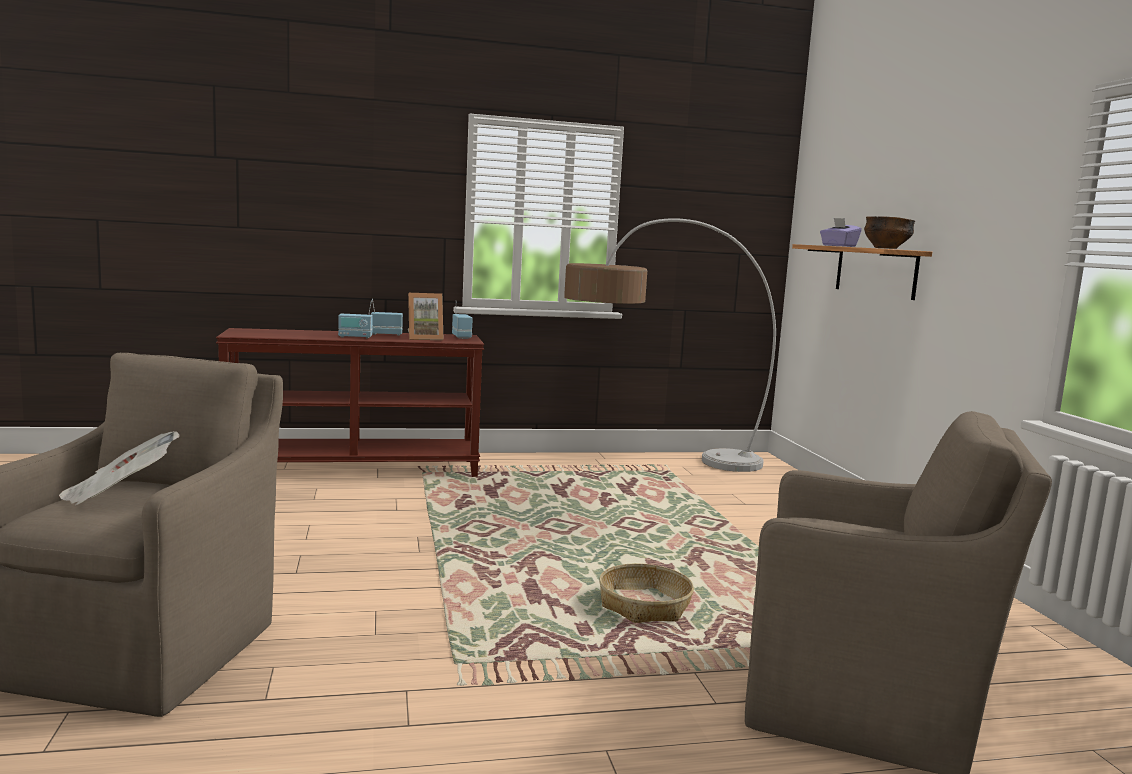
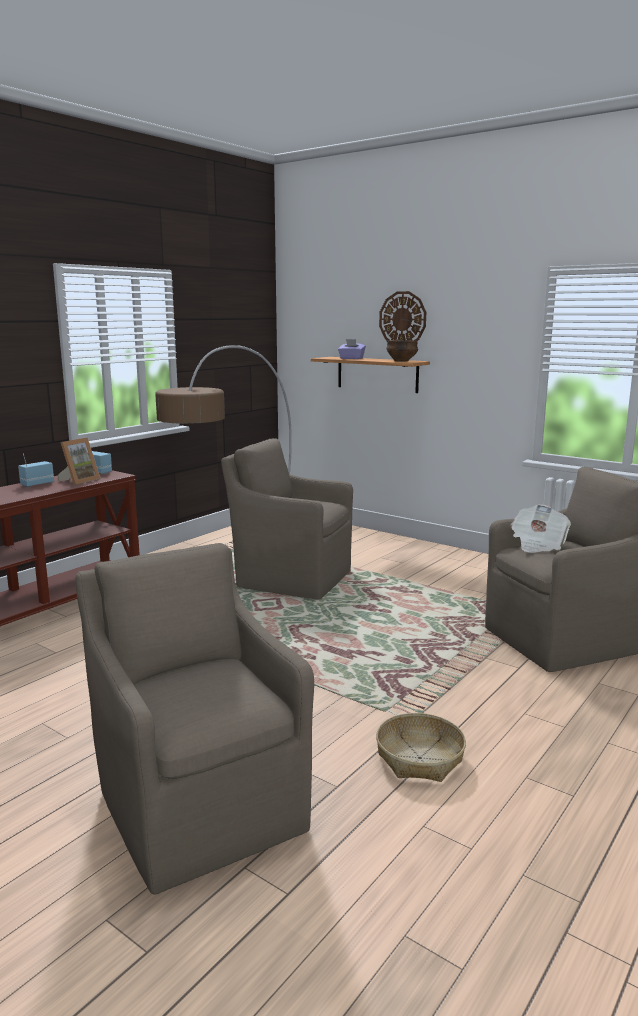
camera: 40 degrees left, 5 degrees up
(119, 495) = (196, 685): newspaper -> newspaper (538, 544)
(355, 337) = (26, 493): radio -> none
(637, 513) = (291, 578): none -> brown armchair
(645, 606) = (403, 634): basket -> basket (420, 758)
(910, 189) = (402, 319): none -> wall clock

